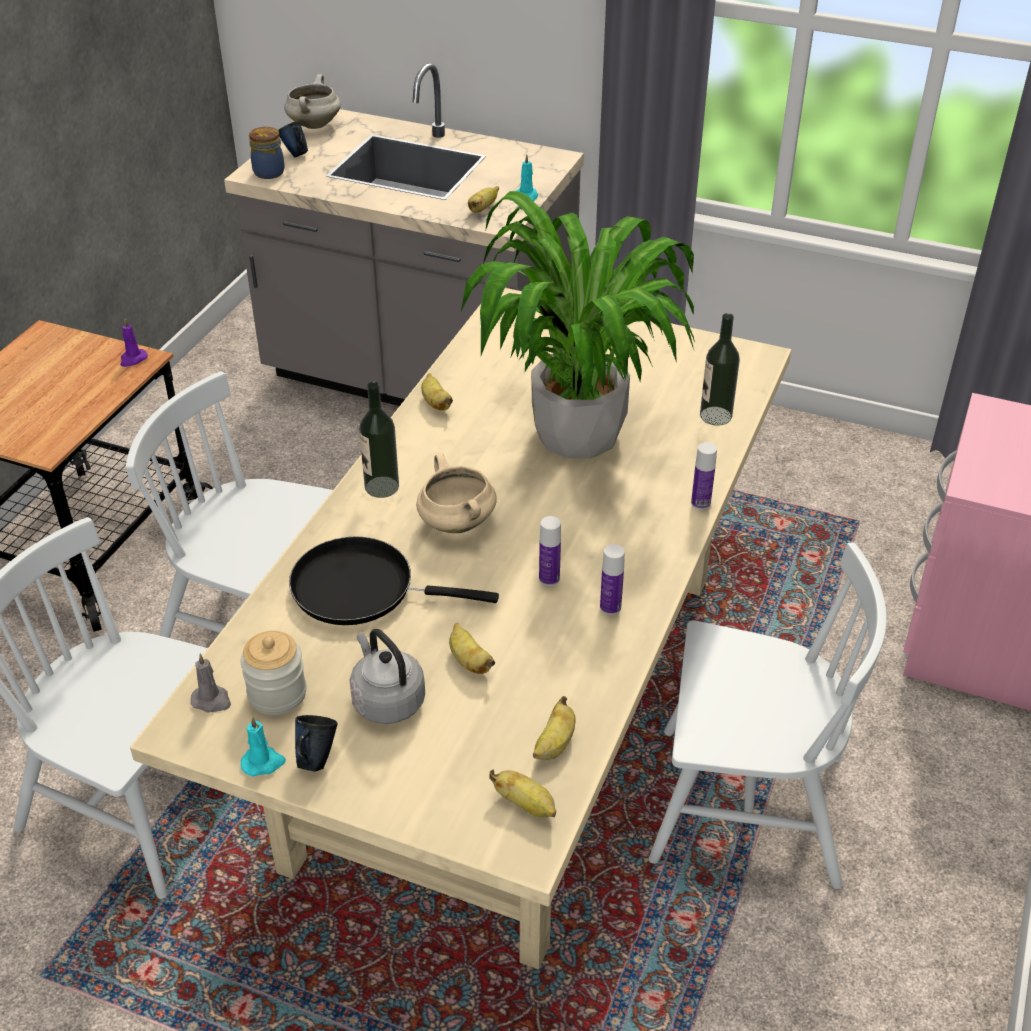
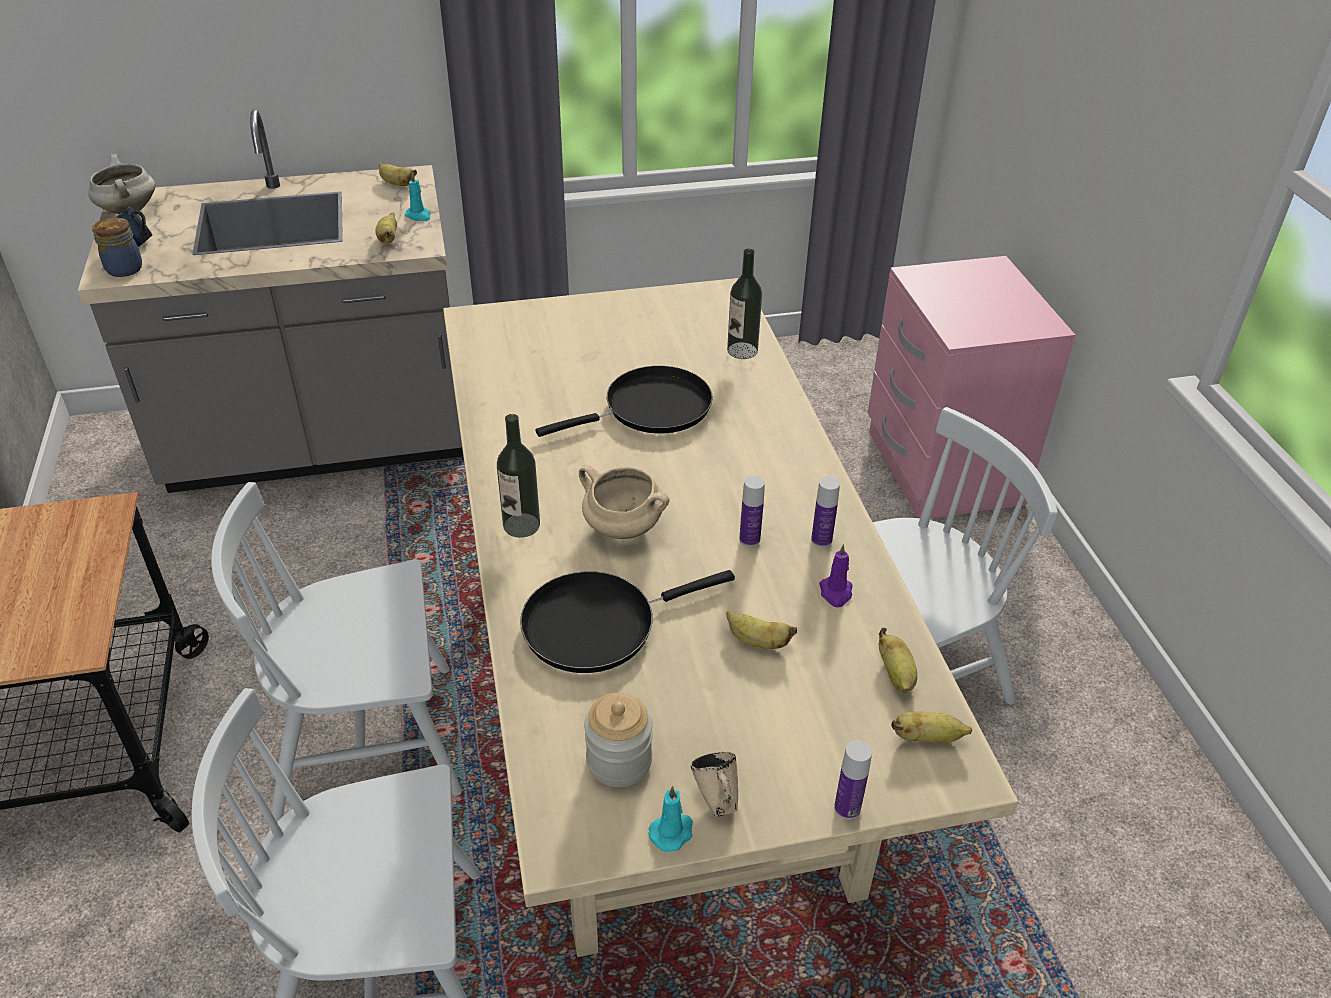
camera: 35 degrees left, 0 degrees up
(133, 359) = (95, 515): purple candle -> purple candle (836, 593)
(212, 700) = (562, 802): grey candle -> none
(315, 759) = (716, 801): blue mug -> beige mug
(386, 700) = (723, 713): grey kettle -> none
(436, 403) = (495, 430): banana -> banana (397, 184)
(579, 435) = (650, 409): potted plant -> black frying pan
(700, 503) = (802, 425): bottle -> bottle (847, 808)

